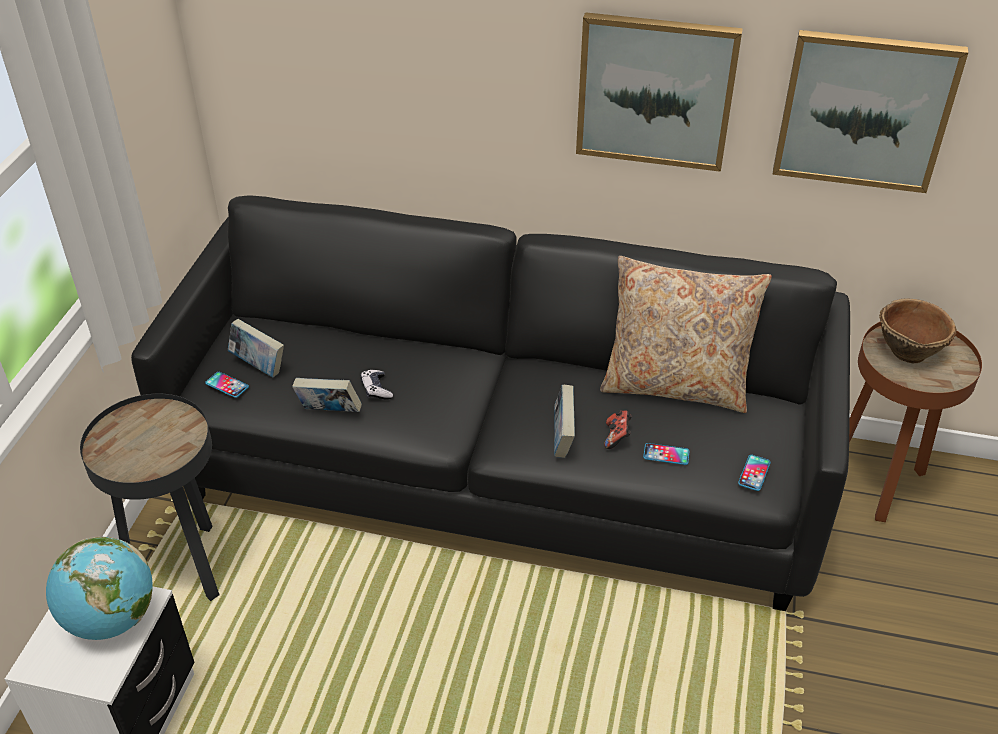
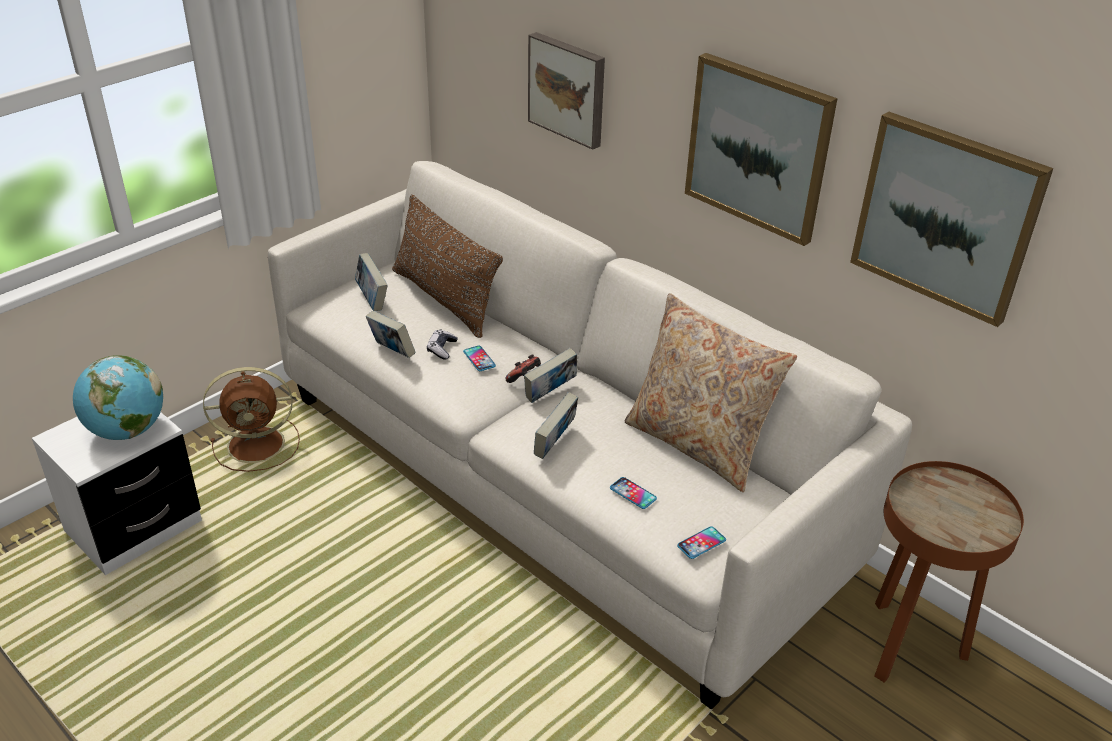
camera: 30 degrees right, 5 degrees down
(184, 566) = (259, 444): black side table -> brown fan
(227, 385) = (338, 304): phone -> phone (479, 359)
(329, 337) = (444, 299): none -> brown pillow
(408, 80) = (568, 89): none -> picture
(500, 470) = (554, 479): black sofa -> white sofa
(512, 392) = (550, 394): none -> book
(617, 437) = (603, 462): game controller -> game controller (524, 378)
(908, 351) = (946, 498): brown bowl -> none

